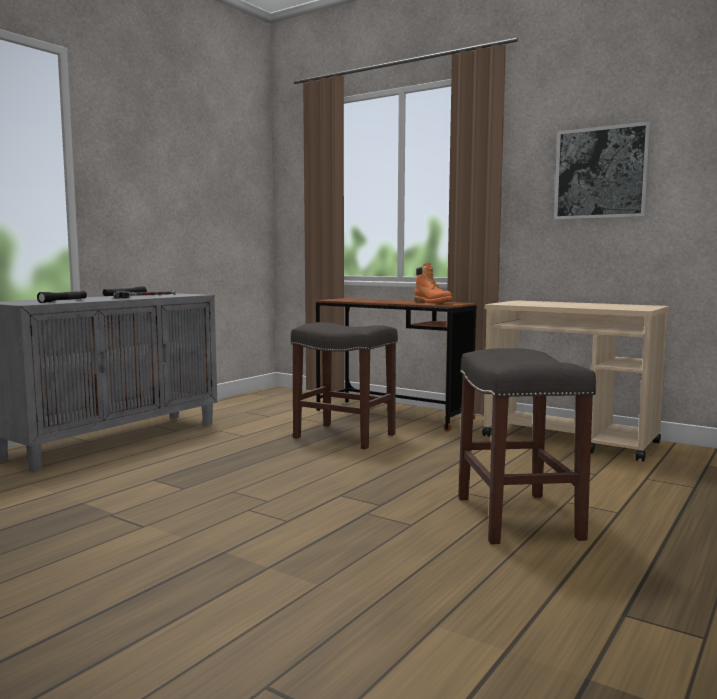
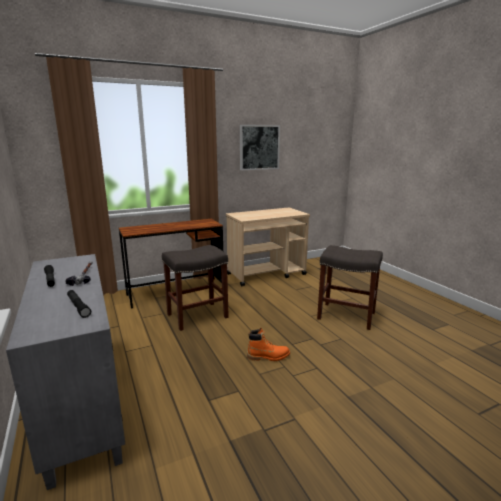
camera: 60 degrees left, 10 degrees up
(432, 302) = (197, 223): orange boot -> orange boot (268, 356)

